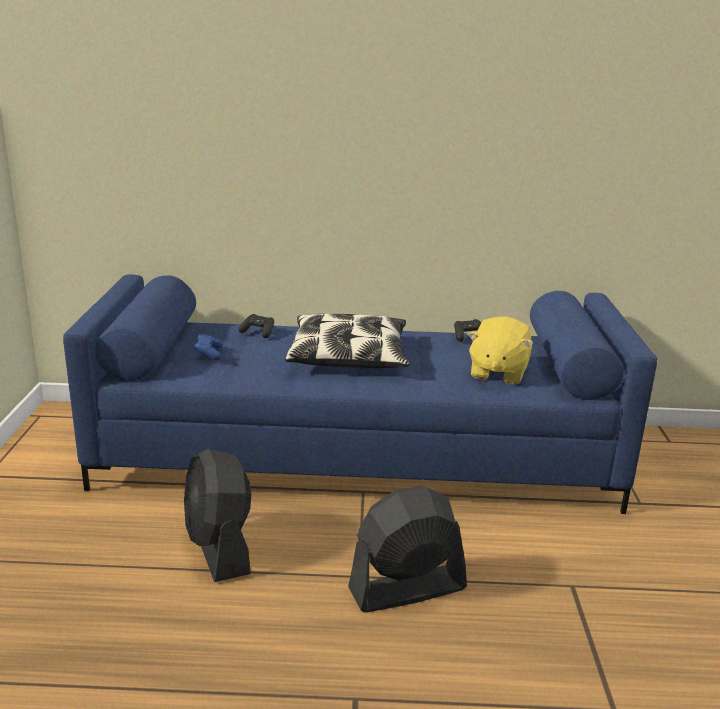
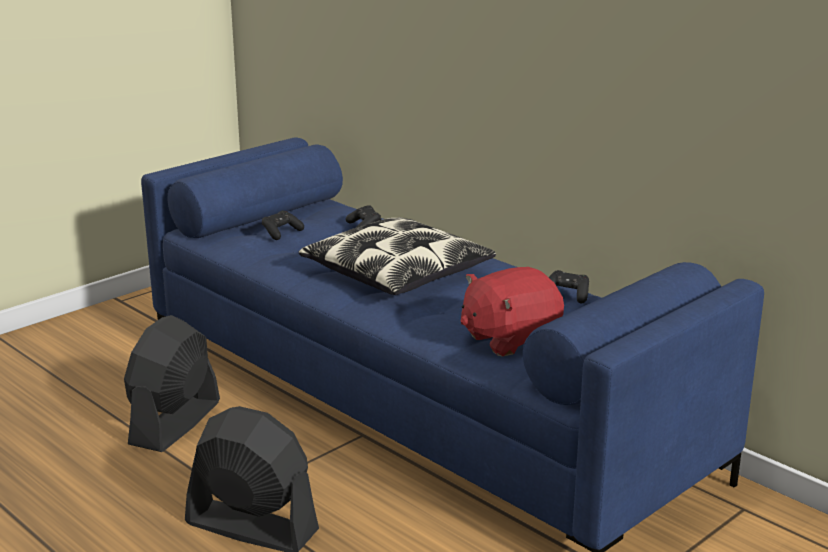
camera: 45 degrees right, 0 degrees up
(208, 354) = (281, 233): blue game controller -> black game controller
(497, 373) = (509, 339): yellow plush toy -> red plush toy

